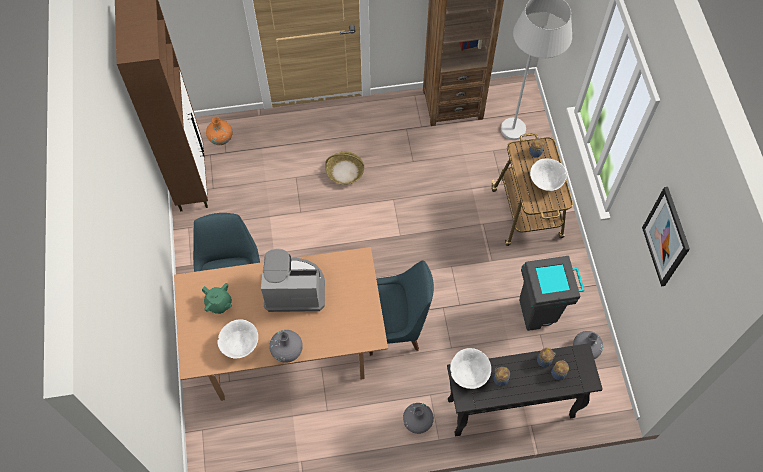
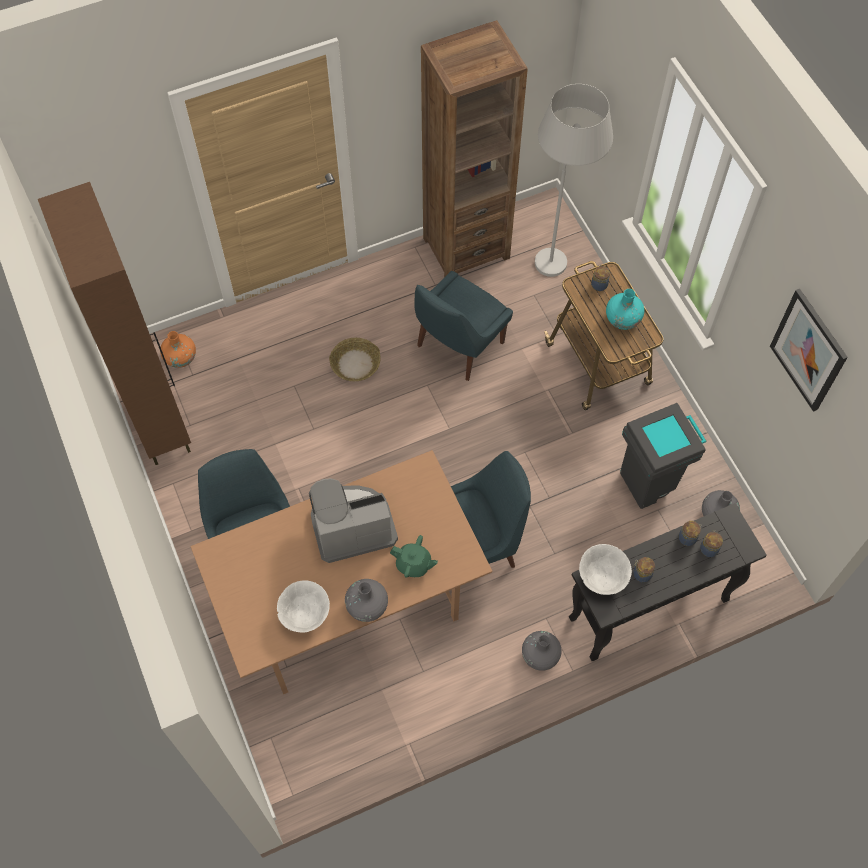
camera: 15 degrees left, 0 degrees up
(219, 304) = (261, 569): green teapot -> green teapot (413, 564)
(424, 176) = (458, 346): none -> blue chair
(545, 182) = (622, 319): white bowl -> turquoise vase

